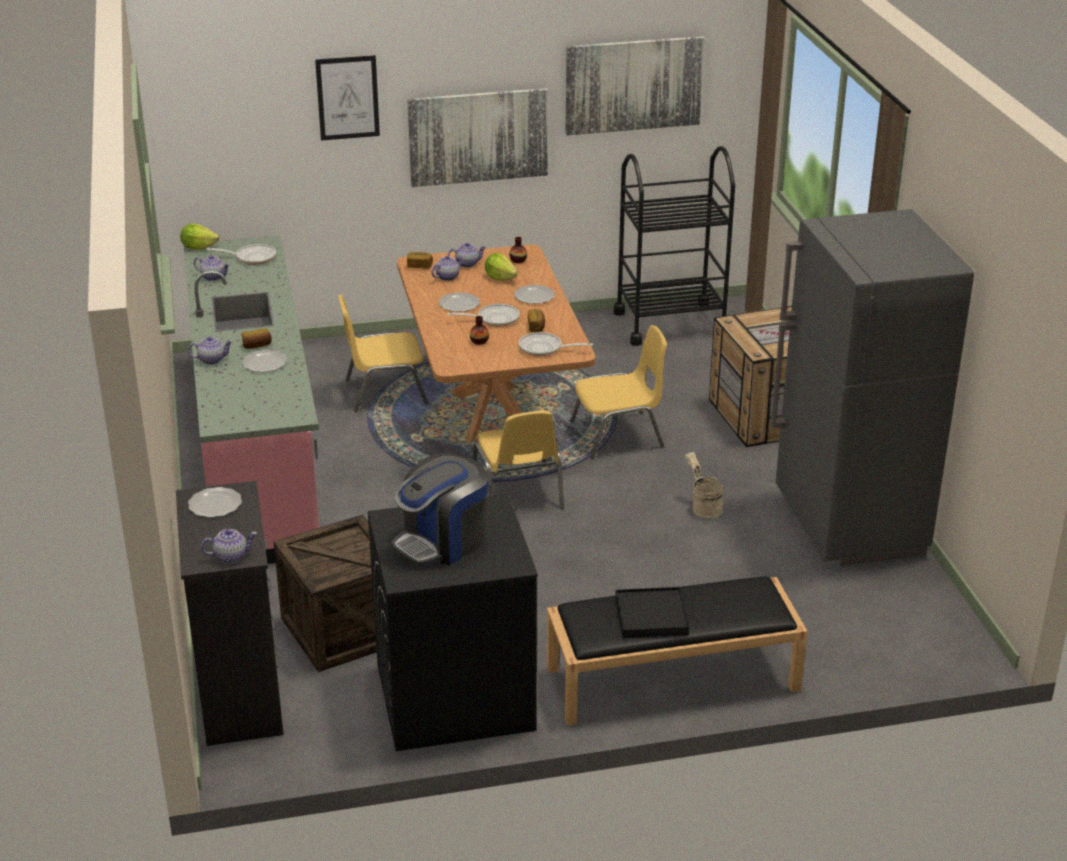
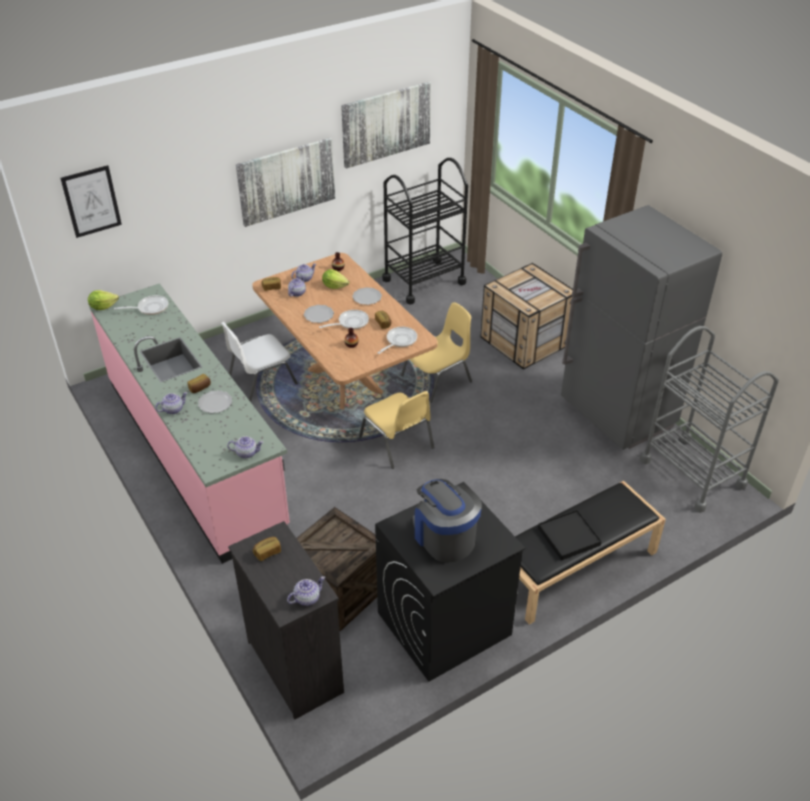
camera: 20 degrees left, 10 degrees up
(213, 277) = (130, 332): teapot -> teapot (247, 453)
(215, 505) = (267, 552): plate -> bread
(347, 97) = (193, 172): picture -> picture (91, 201)
(384, 392) = (261, 380): yellow chair -> white chair
(442, 541) = (444, 537): coffee machine -> coffee machine turned 120 degrees clockwise
(544, 348) = (399, 341): frying pan -> frying pan turned 135 degrees clockwise
(703, 507) = (522, 424): beige bucket -> none
(917, 614) = (692, 473): none -> grey cart

